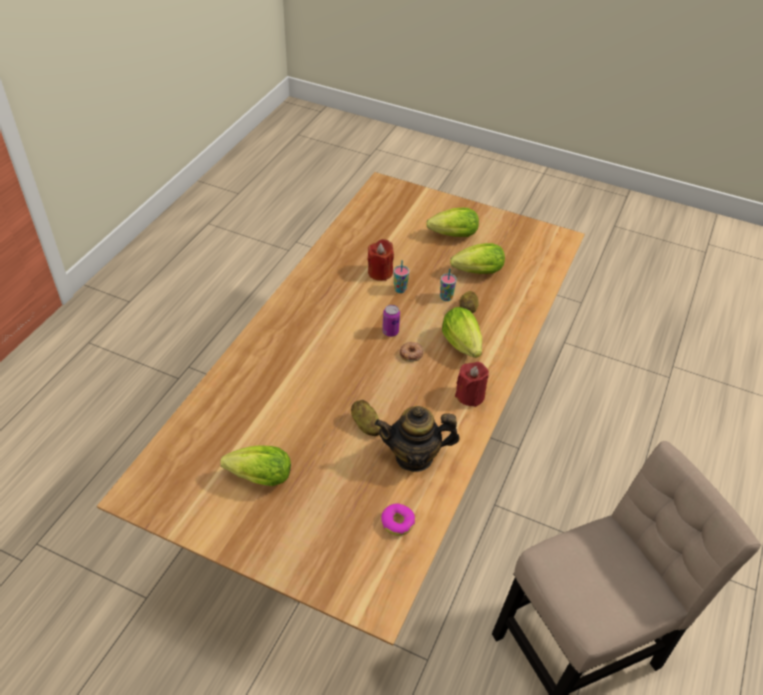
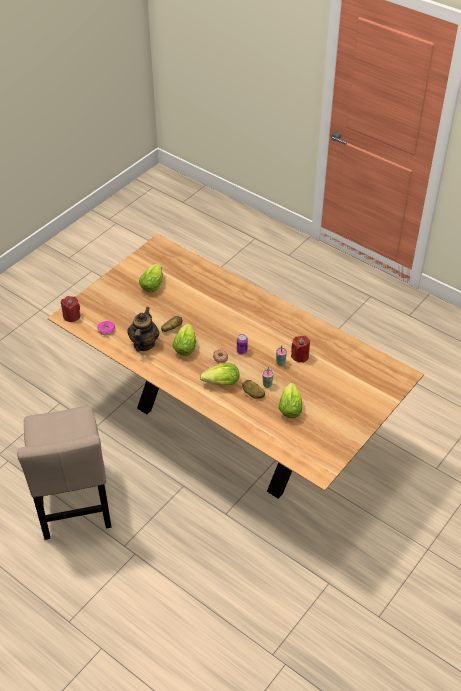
camera: 105 degrees right, 0 degrees up
(450, 235) = (334, 402): lettuce -> lettuce (185, 346)
(470, 395) = (178, 377): red candle -> red candle (72, 316)

